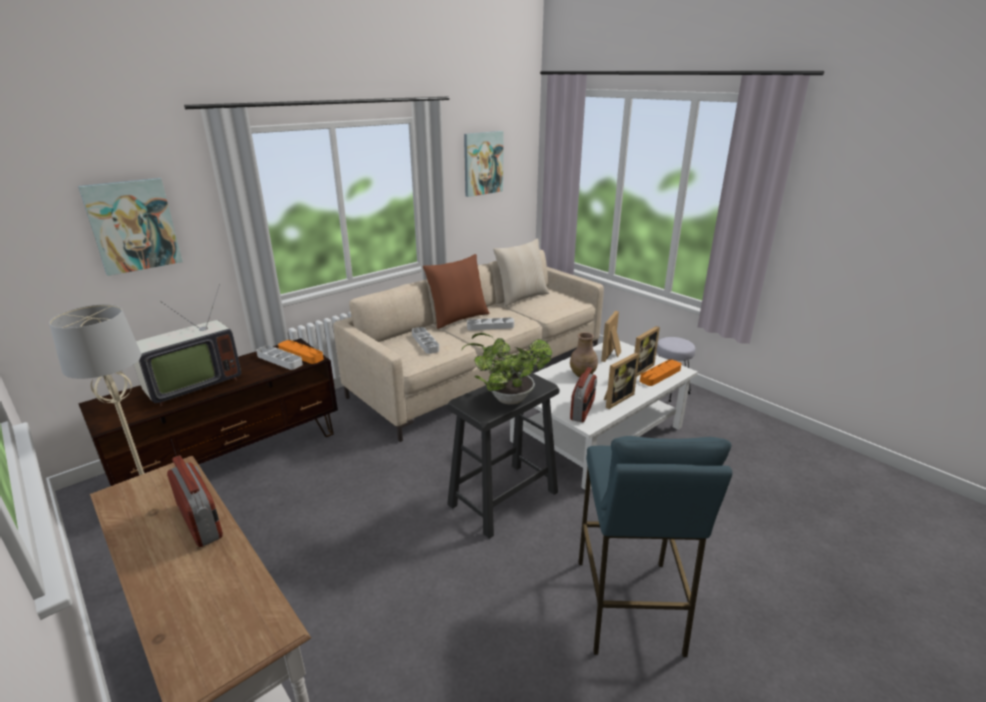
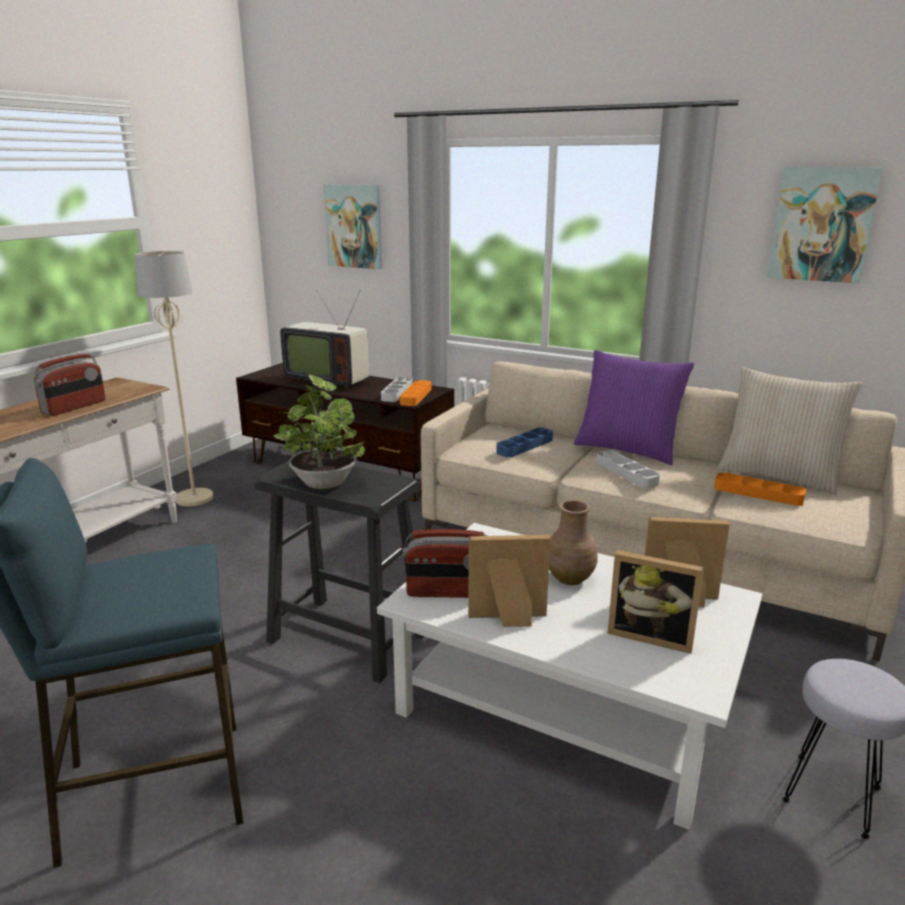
camera: 70 degrees right, 5 degrees down
(425, 343) = (525, 446): grey tray -> blue tray
(458, 318) = (627, 449): brown pillow -> purple pillow
(616, 399) = (508, 620): picture frame -> picture frame turned 150 degrees clockwise
(660, 375) = (649, 664): orange tray -> orange tray (758, 493)

